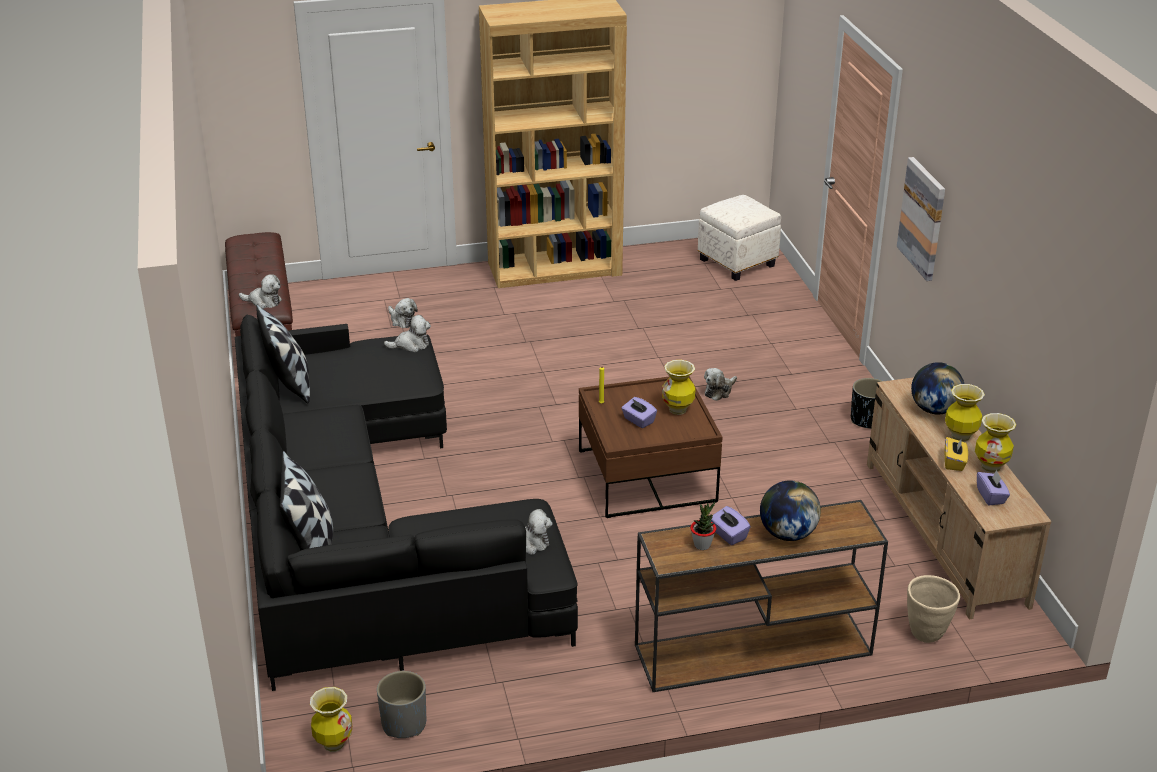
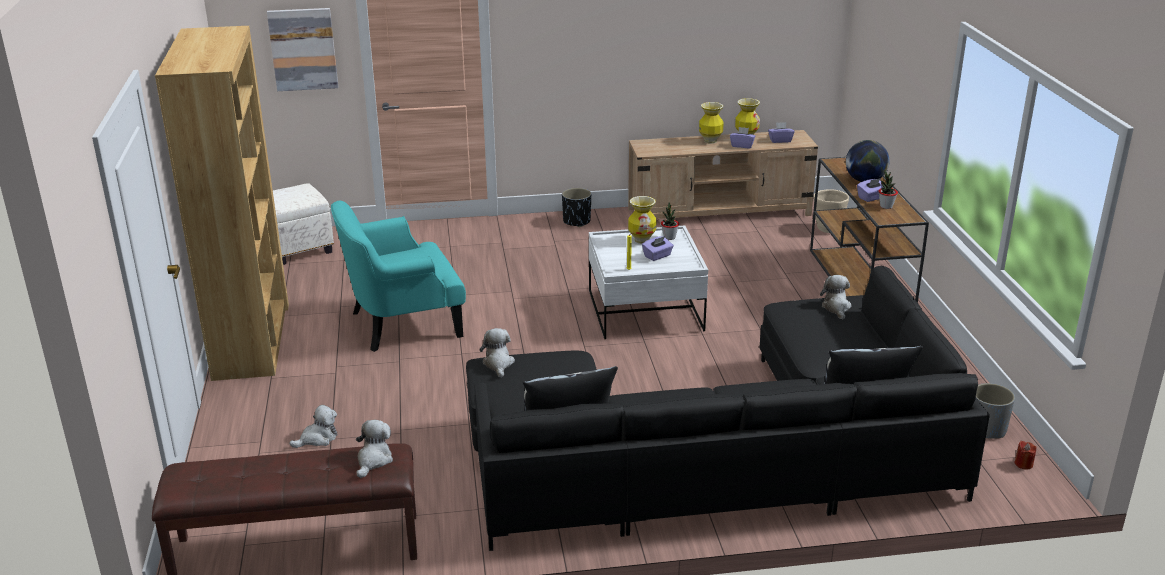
camera: 85 degrees left, 5 degrees down
(333, 744) = (1023, 464): vase -> red candle
(596, 335) = (402, 323): none -> turquoise armchair
(646, 476) = (645, 311): brown coffee table -> white coffee table
(689, 428) = (669, 237): none -> potted plant
(719, 391) = (521, 273): plush toy -> none
(922, 218) = (562, 46): picture -> picture (303, 49)
(934, 409) = (676, 144): globe -> none
(954, 462) = (742, 145): yellow tissue box -> purple tissue box

